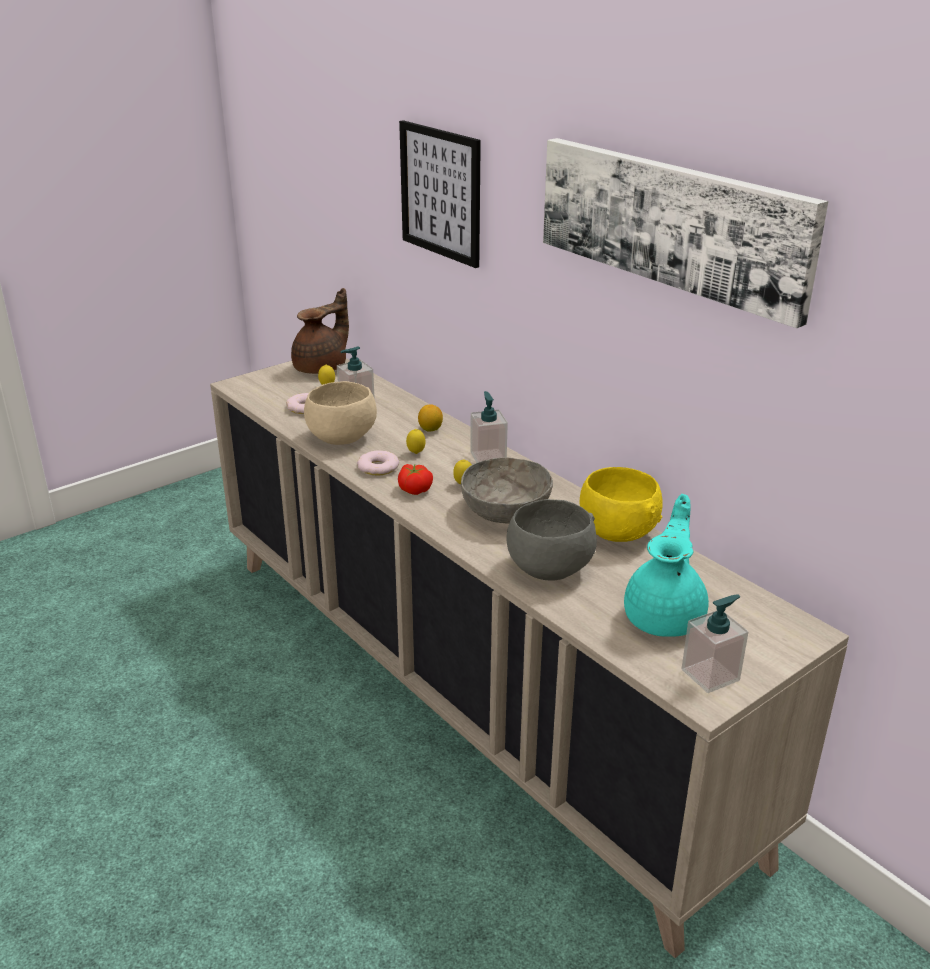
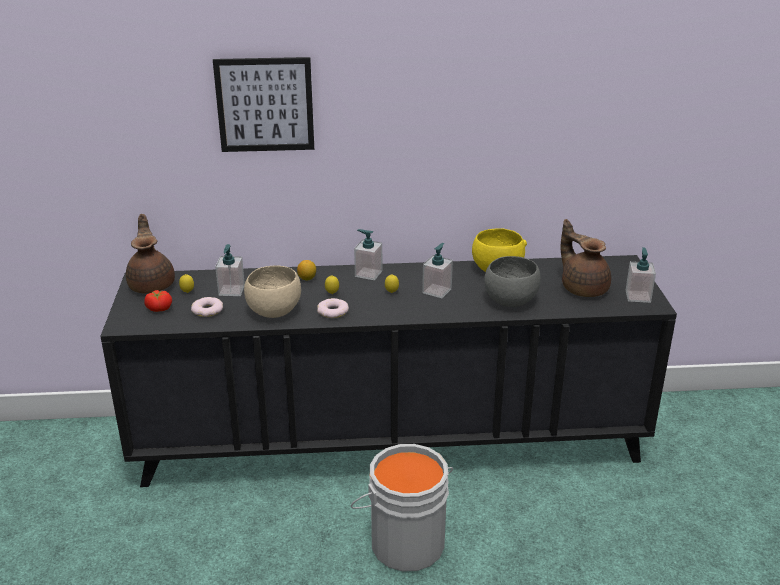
camera: 55 degrees left, 0 degrees up
(309, 780) = (406, 541): none -> grey bucket
(415, 489) = (377, 309): tomato -> tomato (159, 308)
(464, 690) = (389, 442): beige cabinet -> black cabinet
(505, 511) = (437, 291): grey bowl -> soap dispenser
(666, 616) = (583, 288): turquoise teapot -> brown teapot
(672, 223) = (493, 74): picture -> none

